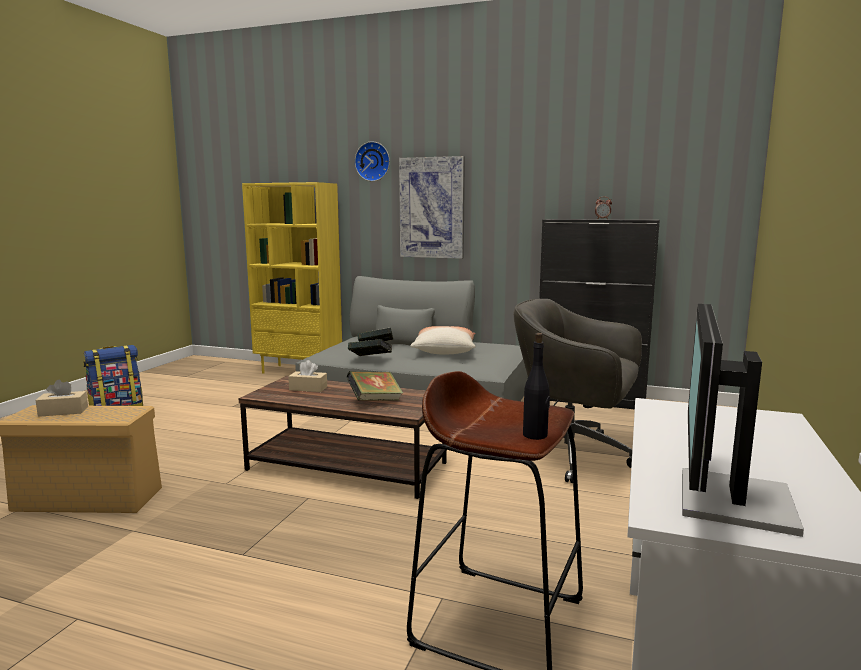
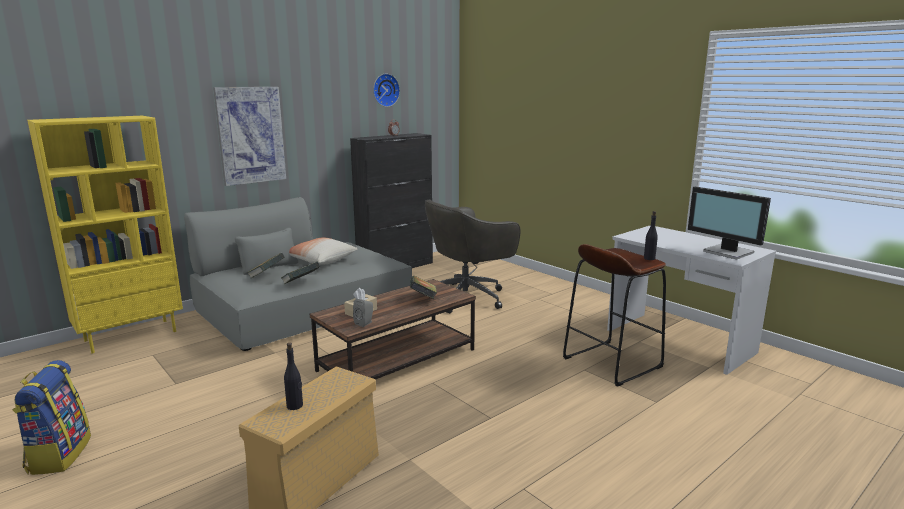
camera: 60 degrees left, 5 degrees up
(63, 411) = (295, 406): beige tissue box -> black bottle
(278, 396) = (365, 323): none -> grey speaker
(373, 161) = (181, 90): wall clock -> wall clock (385, 90)

